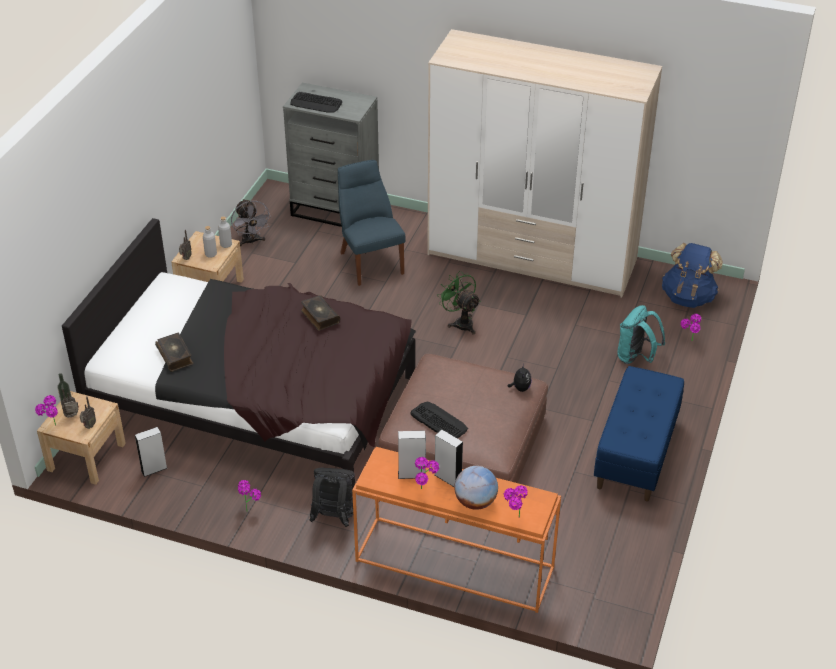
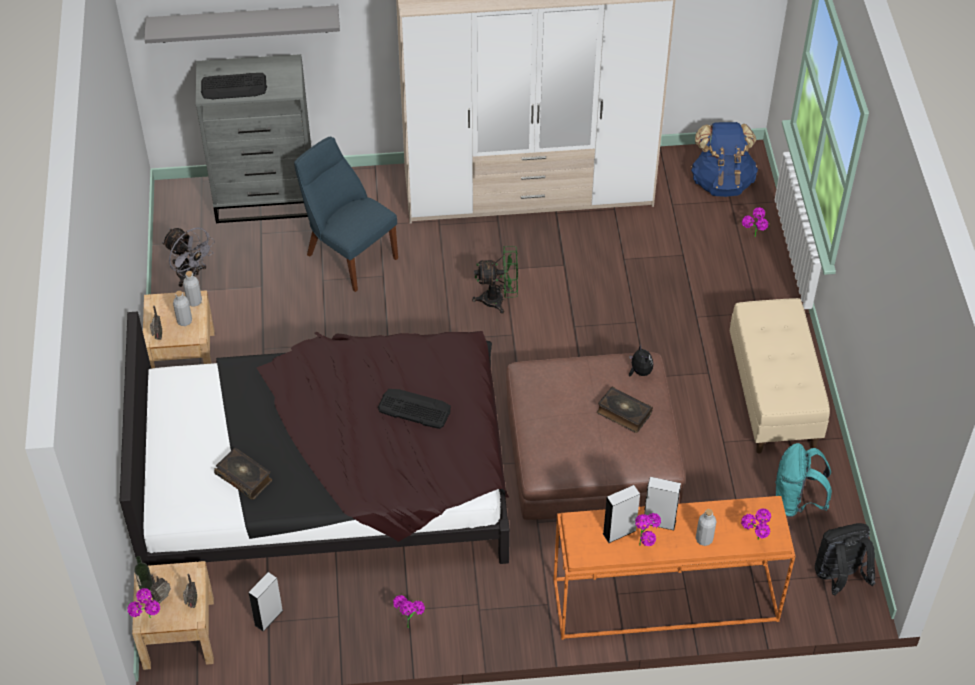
camera: 25 degrees left, 10 degrees up
(319, 317) = (381, 365): book -> book (623, 413)
(334, 517) = (507, 596): black backpack -> black backpack (839, 577)
(339, 60) = (243, 24): none -> grey shelf
(439, 421) = (580, 446): keyboard -> keyboard (414, 409)
(460, 322) = (499, 300): green fan -> green fan turned 150 degrees clockwise
(475, 502) = (704, 539): globe -> grey bottle
(636, 357) = (709, 278): turquoise backpack -> turquoise backpack (796, 501)
(636, 454) = (774, 396): blue bench -> beige bench

